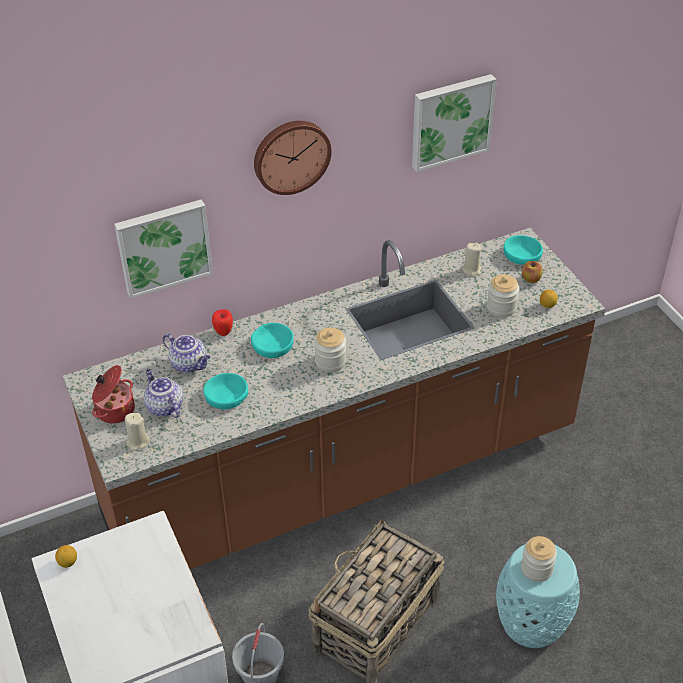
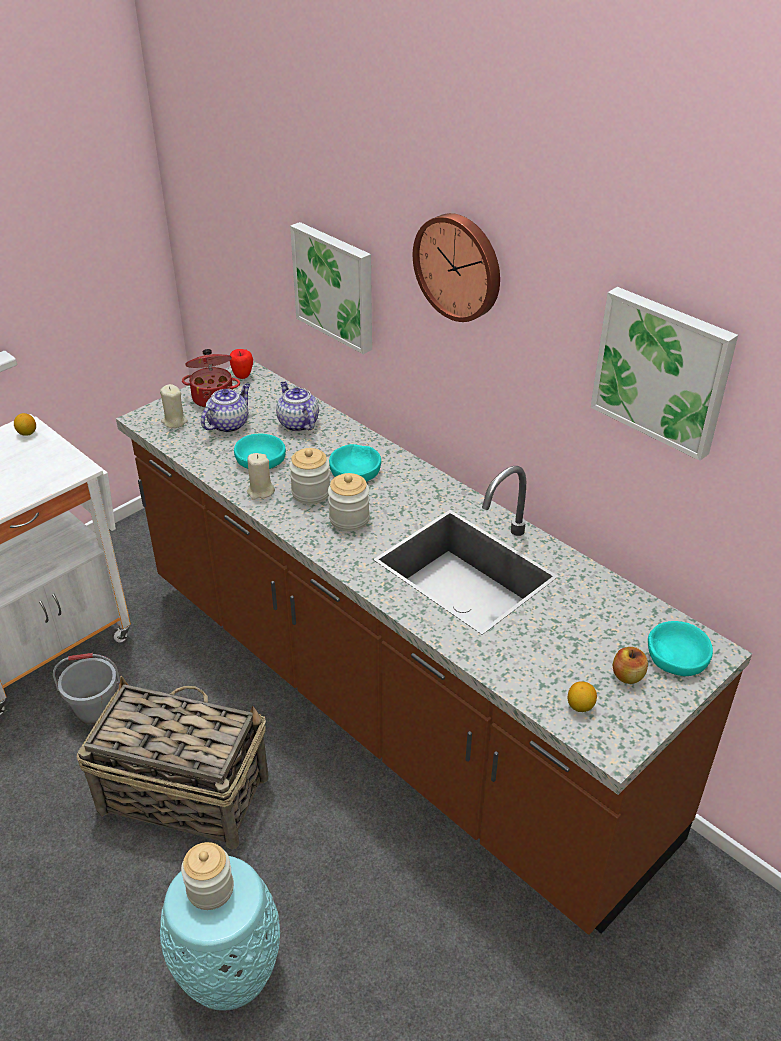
camera: 70 degrees right, 5 degrees down
(189, 364) = (297, 423): teapot -> teapot turned 135 degrees clockwise
(223, 332) = (358, 432): apple -> apple (242, 376)
(472, 270) = (603, 607): beige candle -> beige candle (260, 491)
(501, 307) = (541, 654): jar -> jar (311, 493)

